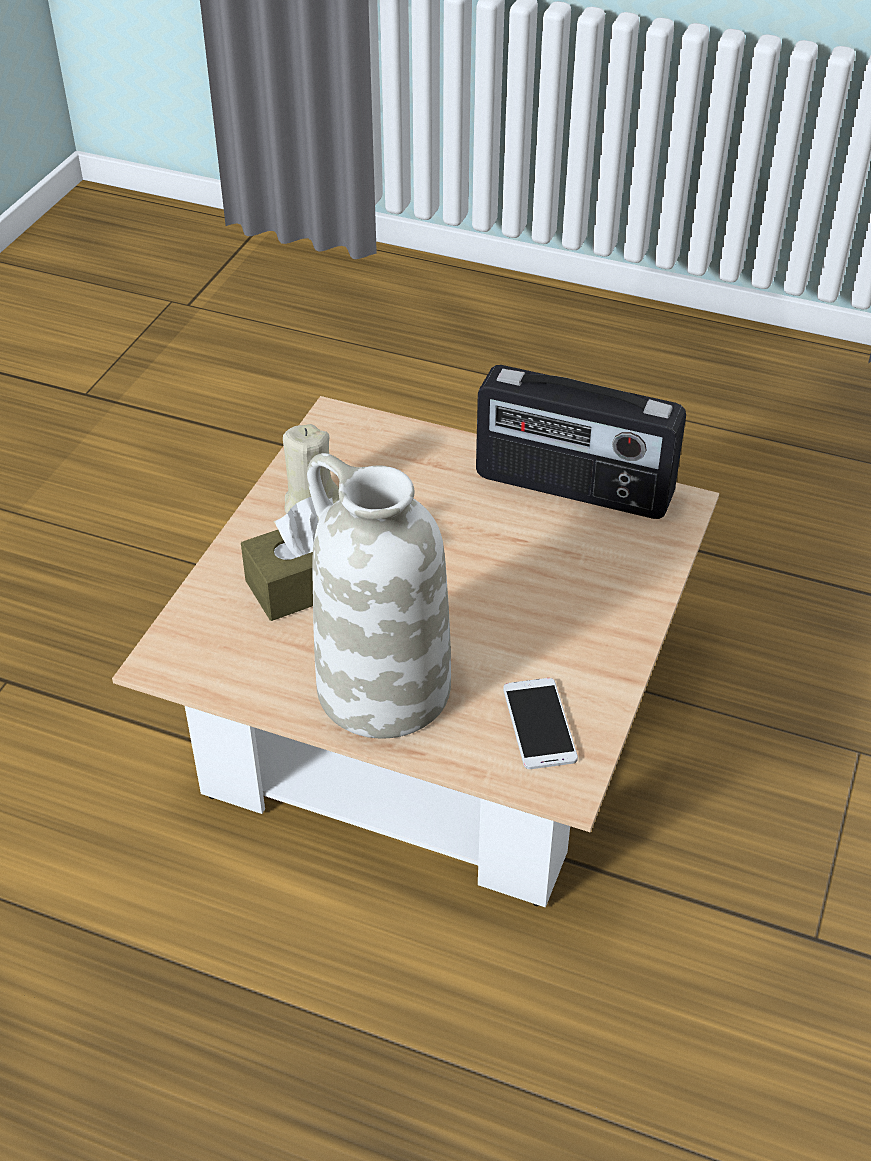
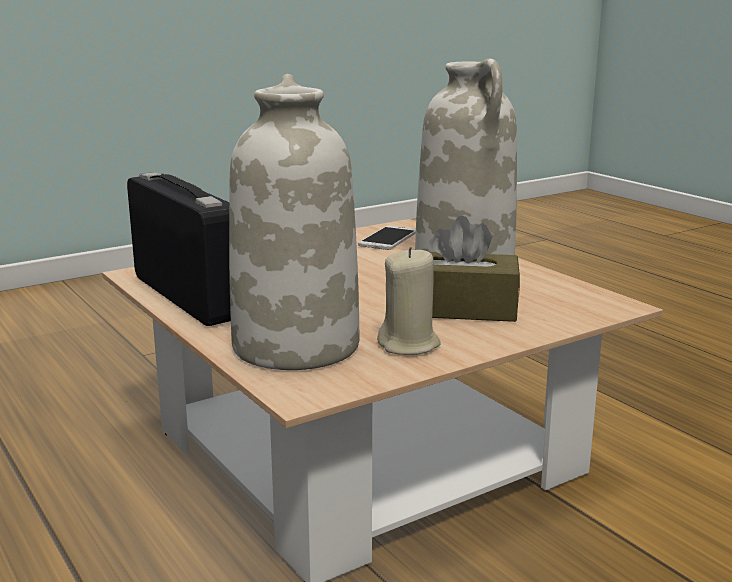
camera: 145 degrees left, 25 degrees down
(399, 464) = (294, 345): none -> white vase

